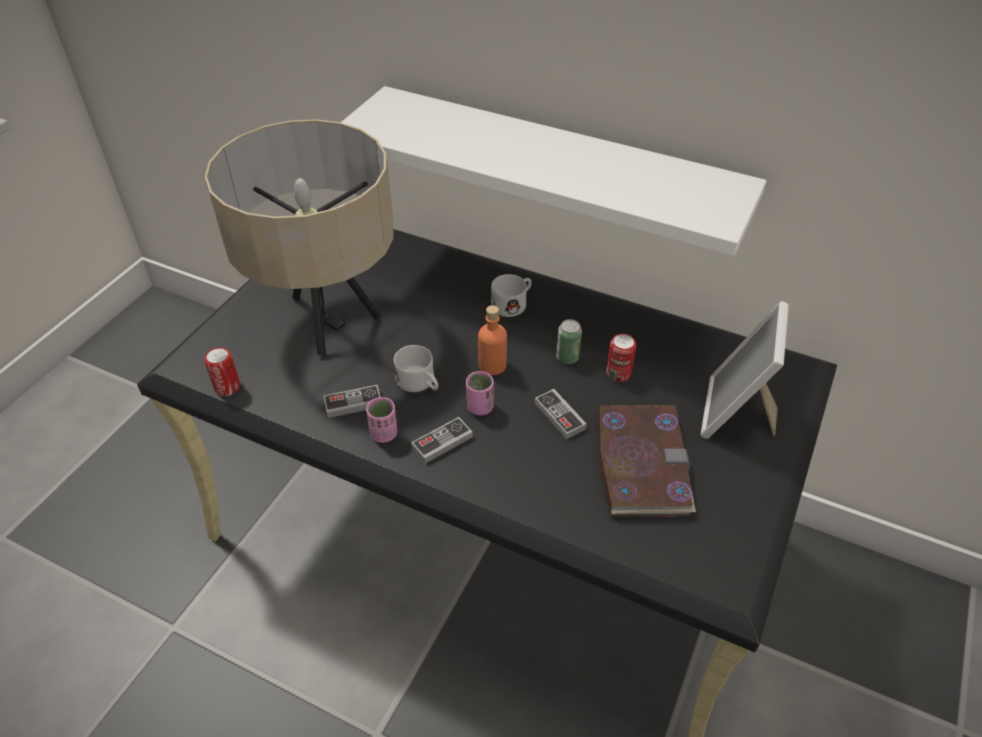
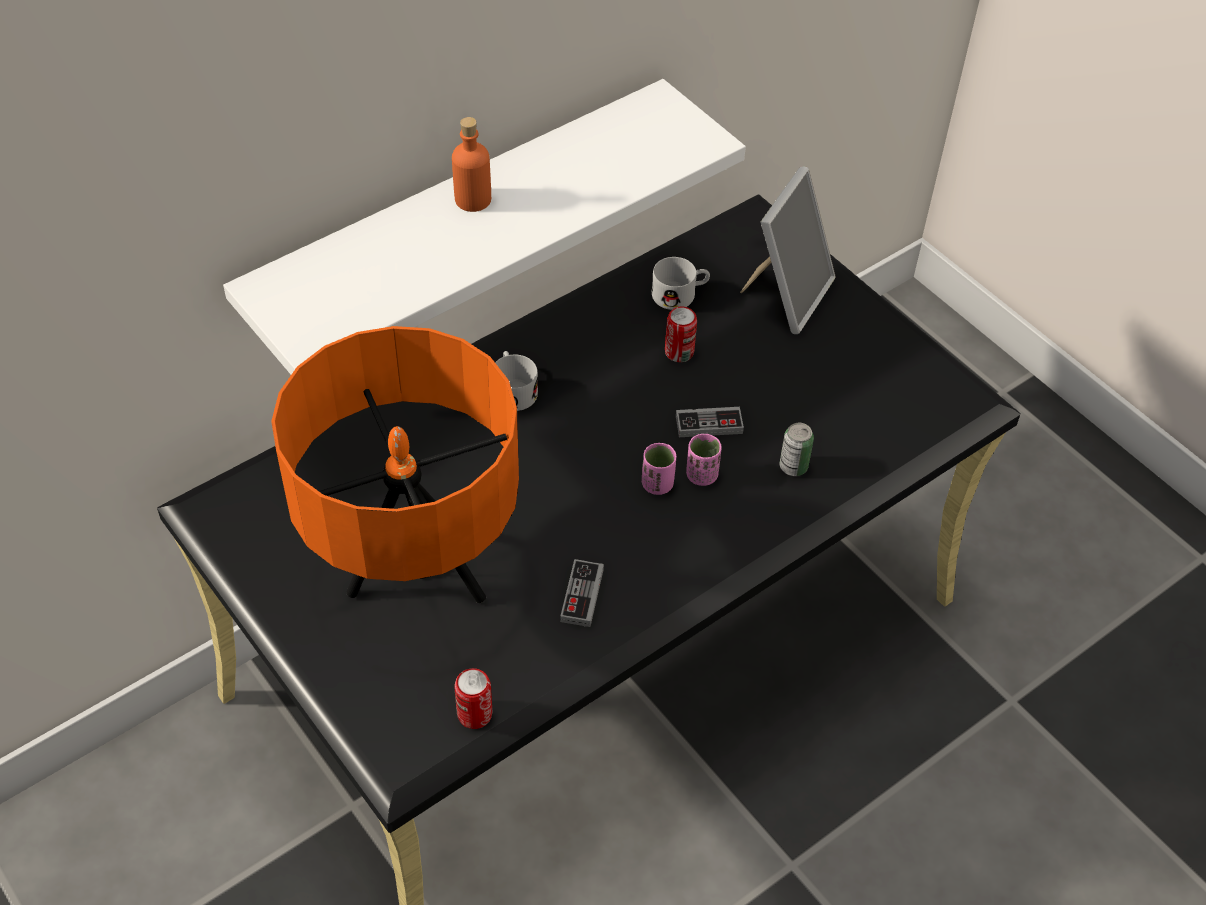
camera: 65 degrees left, 5 degrees up
(326, 318) = (413, 575): beige table lamp -> orange table lamp
(384, 434) = (646, 582): pink cup -> pink cup (701, 475)
(420, 383) = (588, 523): white mug -> white mug (680, 295)
(442, 442) = (688, 536): game controller -> none
(492, 365) = (600, 448): orange bottle -> orange bottle (472, 199)
(567, 357) = (629, 381): can -> can (793, 467)
(641, 463) = (804, 392): book -> none
(736, 414) = (786, 294): picture frame -> picture frame turned 105 degrees counterclockwise

